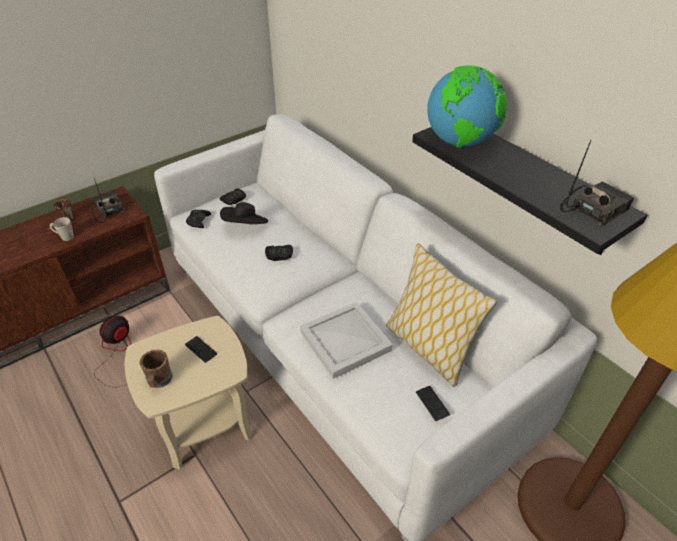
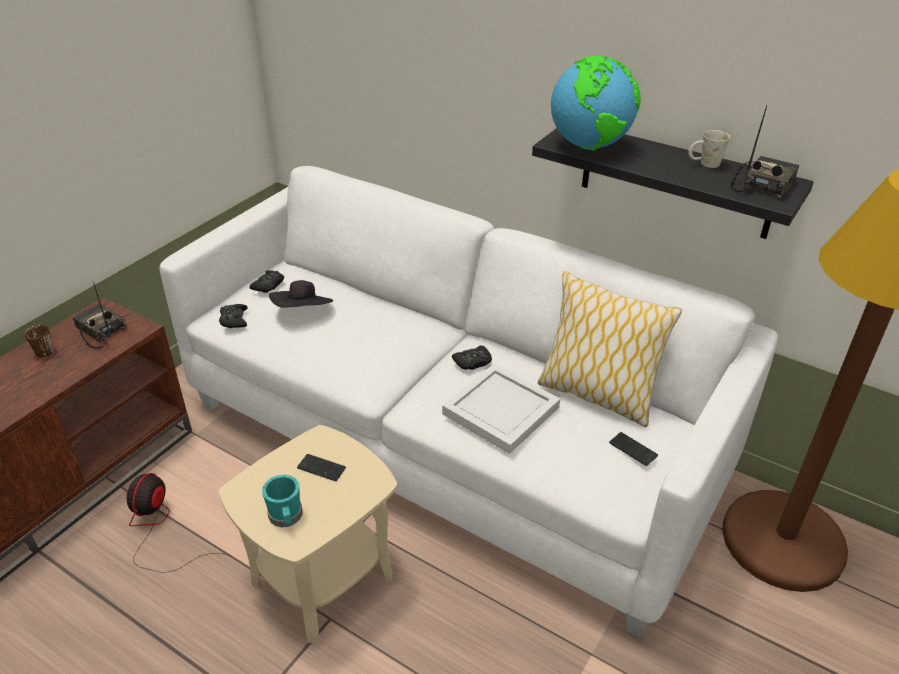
camera: 20 degrees left, 5 degrees down
(64, 236) = (53, 376): white mug -> white mug (704, 164)
(159, 380) = (286, 517): brown mug -> turquoise mug
(279, 255) = (368, 336): black game controller -> black game controller (473, 362)

